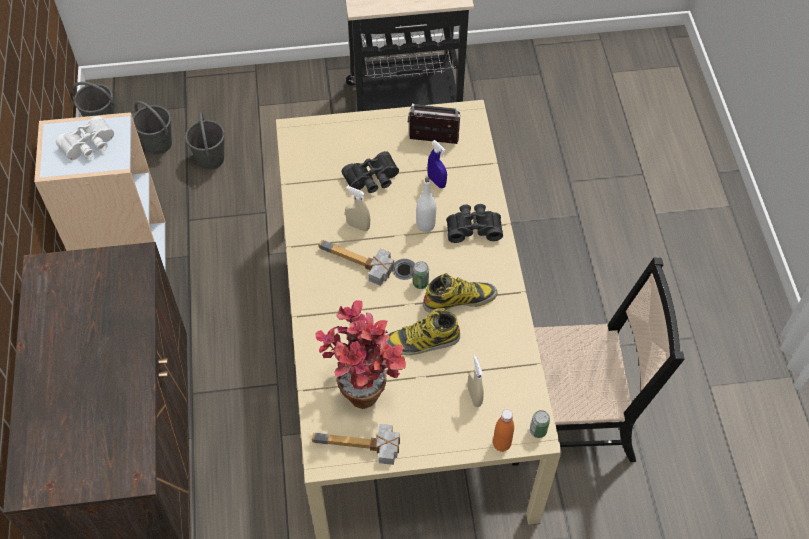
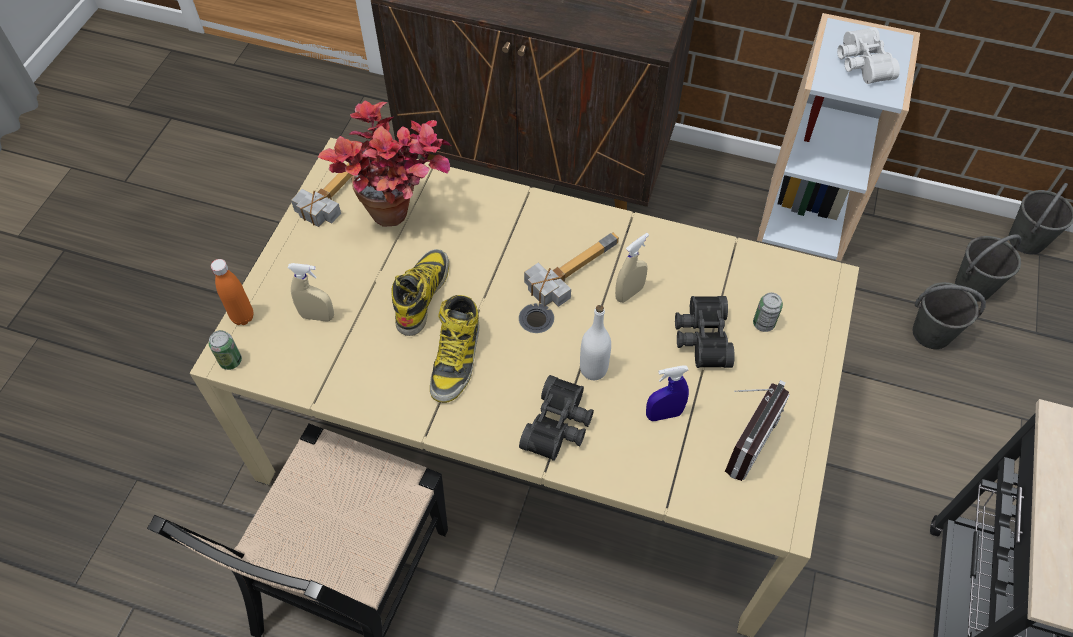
camera: 115 degrees right, 0 degrees up
(420, 283) = (504, 325): can -> can (763, 323)

